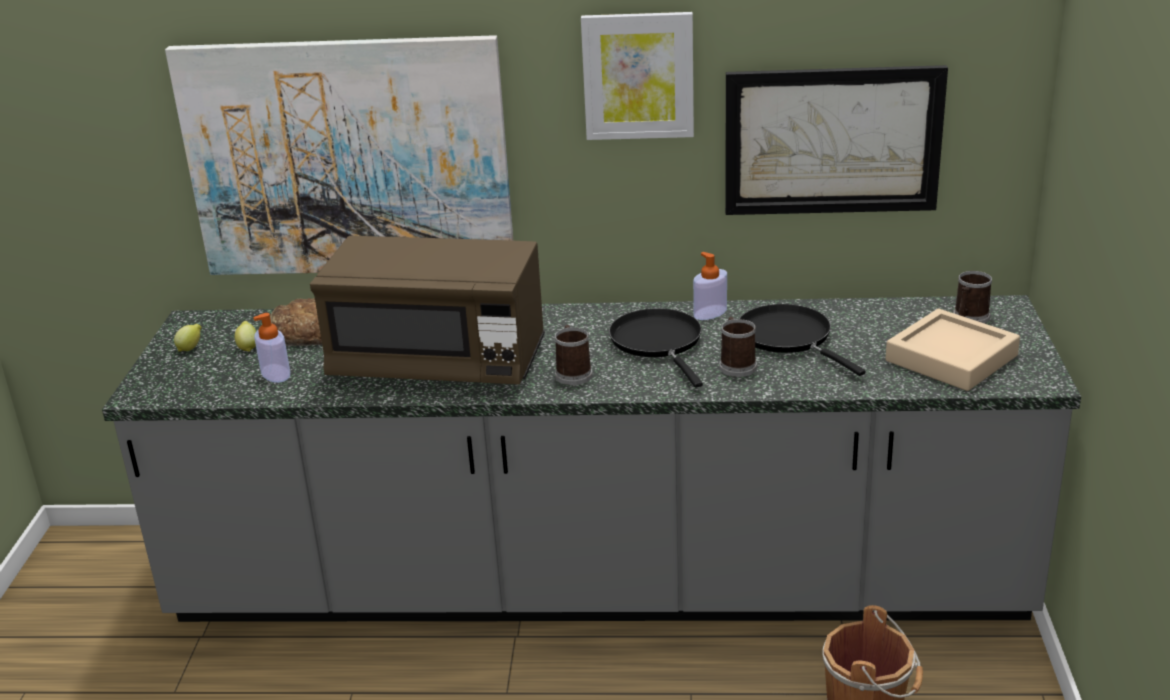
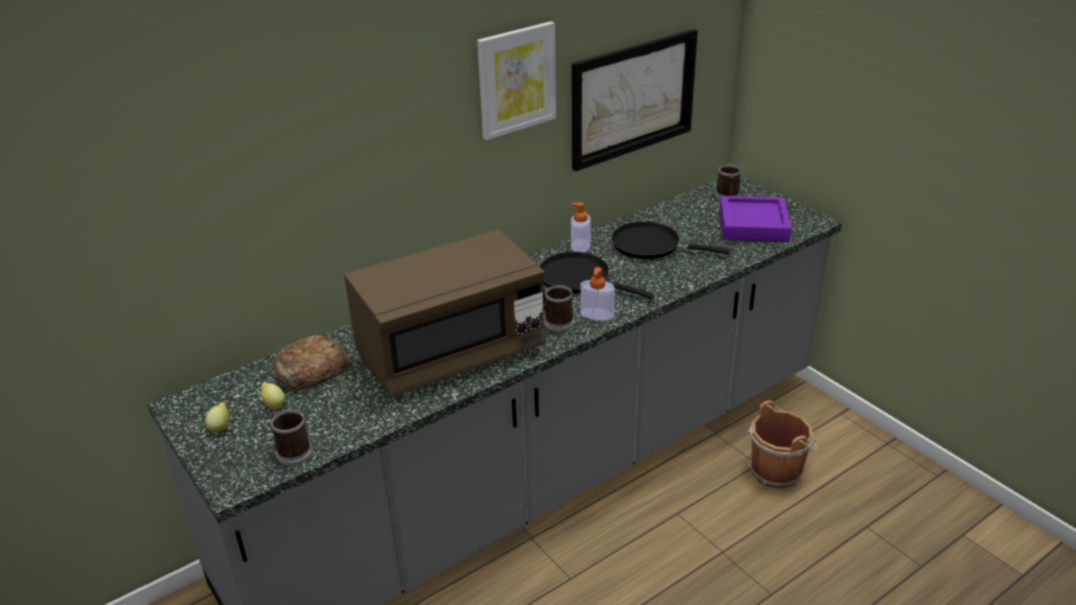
camera: 40 degrees left, 5 degrees up
(275, 373) = (332, 415): soap dispenser -> soap dispenser (597, 314)
(347, 158) = (299, 208): picture -> none
(736, 365) = (647, 275): mug -> mug (291, 451)
(951, 358) = (753, 225): beige tray -> purple tray

